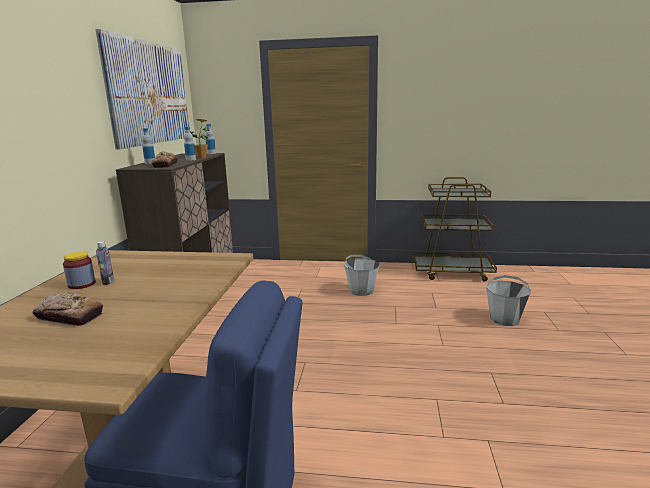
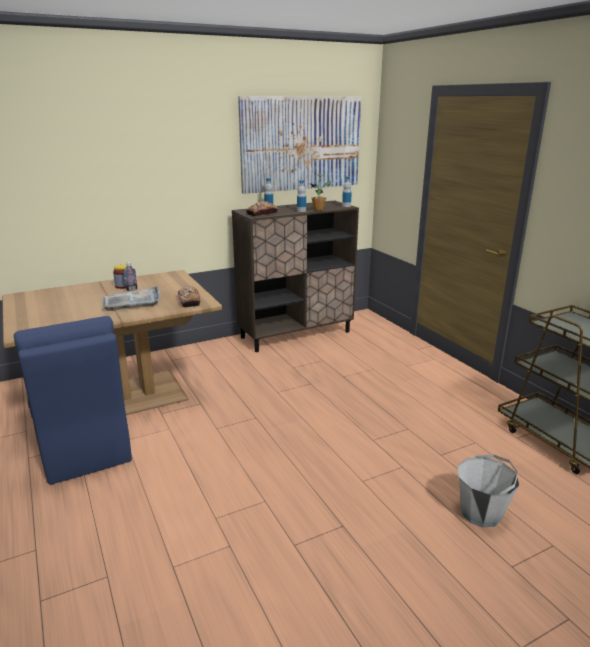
camera: 55 degrees right, 5 degrees up
(69, 316) = (81, 300): bread -> bread (189, 301)
(152, 287) = (132, 301): none -> grey tray
(361, 290) = (414, 399): grey bucket -> none

